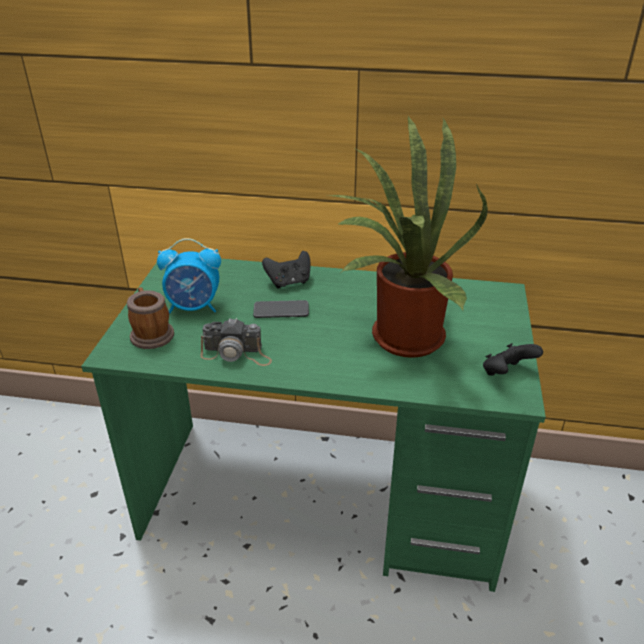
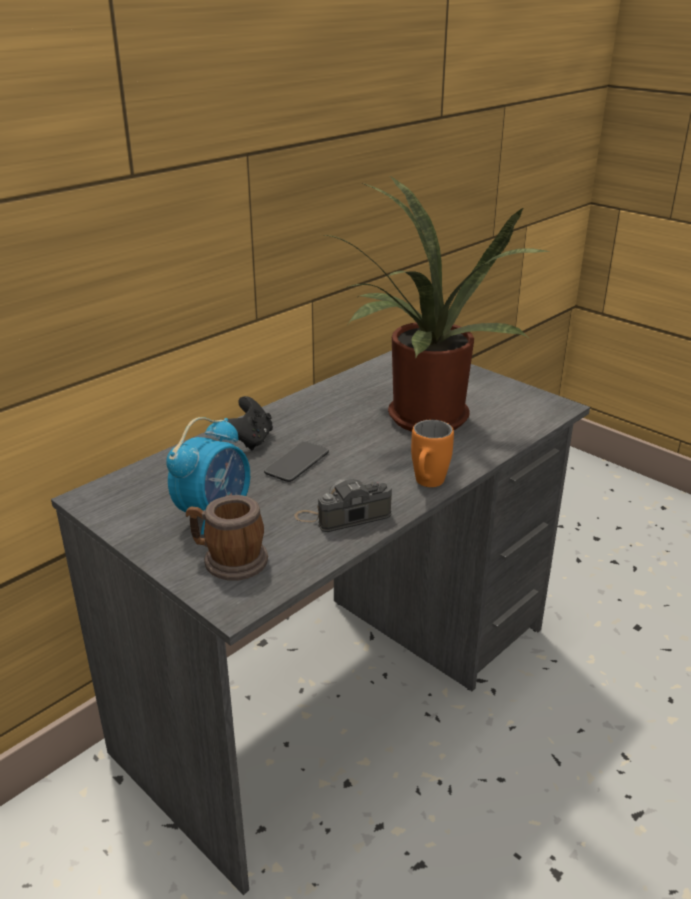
camera: 55 degrees left, 5 degrees down
(237, 354) = (343, 515): camera -> camera turned 150 degrees counterclockwise
(310, 374) = (427, 485): none -> orange mug
(322, 500) = (343, 688): green desk -> grey desk
(506, 373) = (524, 398): black game controller -> none

